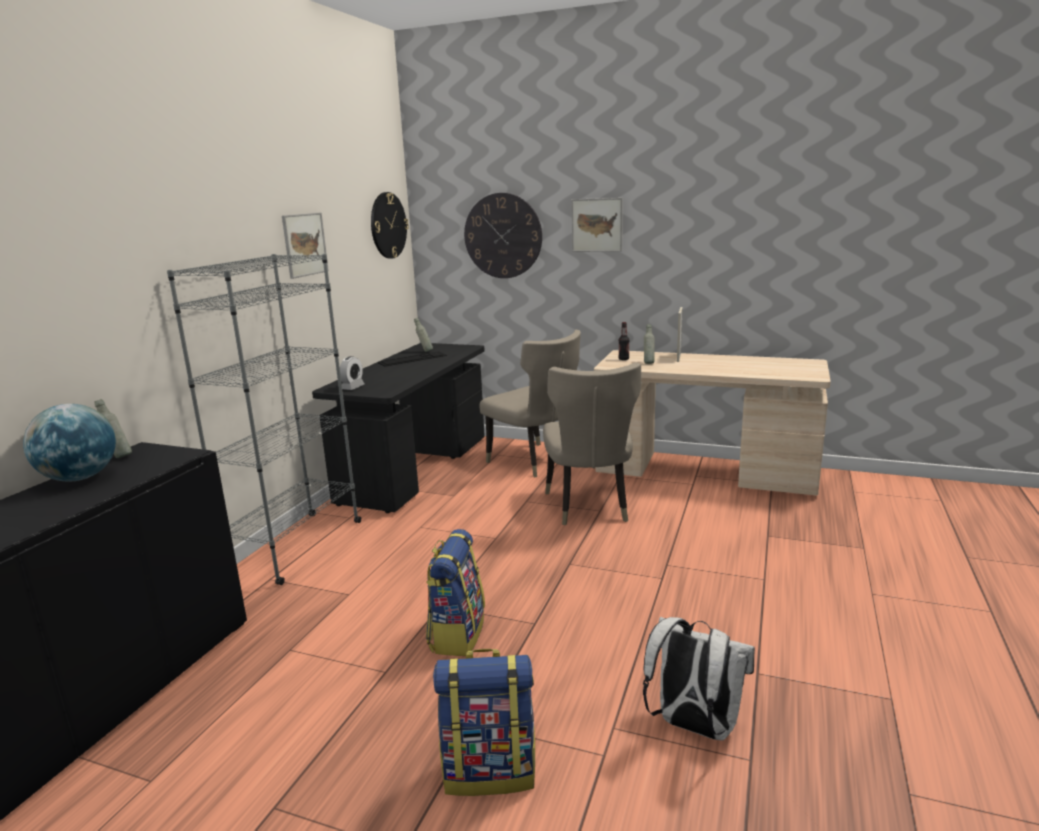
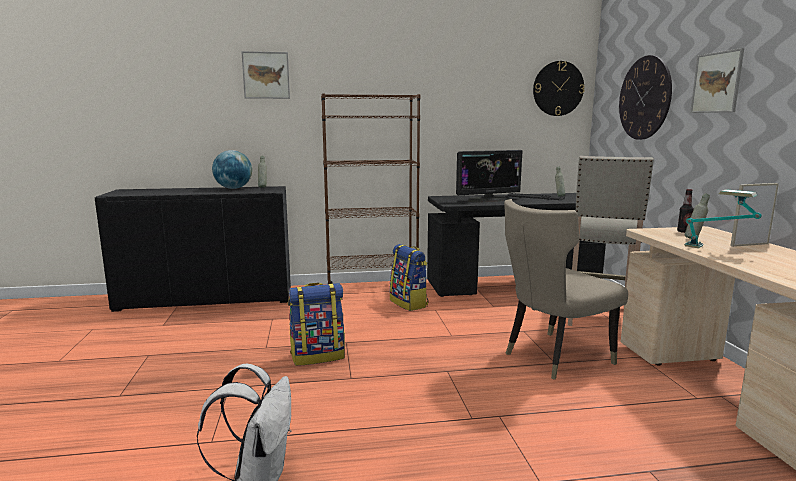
camera: 60 degrees right, 5 degrees down
(296, 547) = (372, 289): grey bookcase -> brown bookcase
(305, 244) = (449, 93): picture -> picture (266, 75)
(353, 387) = (449, 199): alarm clock -> none
(392, 375) = (488, 200): none -> monitor
(490, 770) = (186, 403): backpack -> backpack (409, 303)
(535, 462) = (597, 317): beige chair -> beige stool
(684, 367) = (717, 249): none -> table lamp

